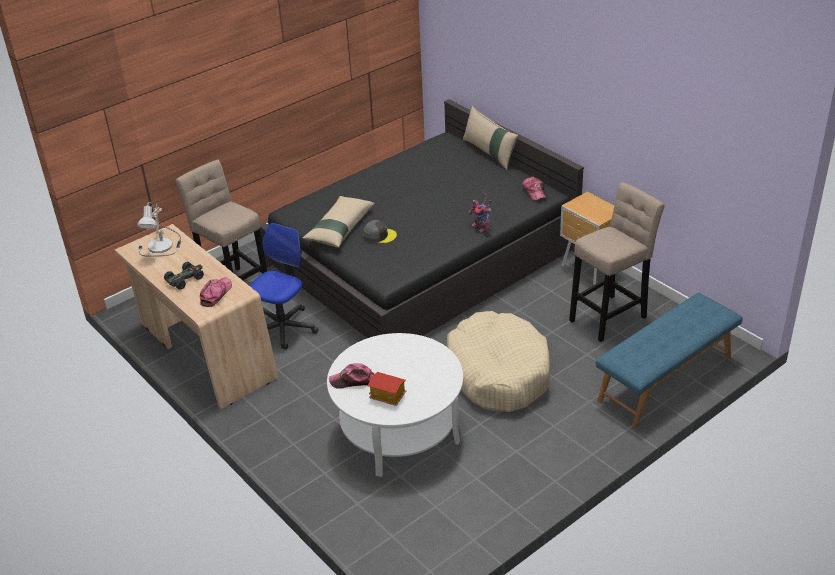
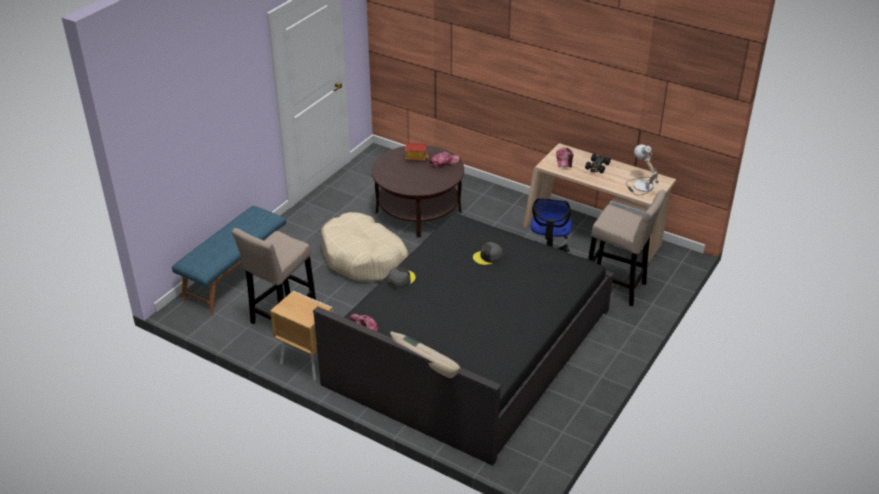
camera: 160 degrees right, 0 degrees up
(339, 228) = (527, 258): beige pillow -> none
(399, 431) = (418, 211): white coffee table -> brown coffee table
(482, 228) = (400, 280): toy robot -> grey cap

